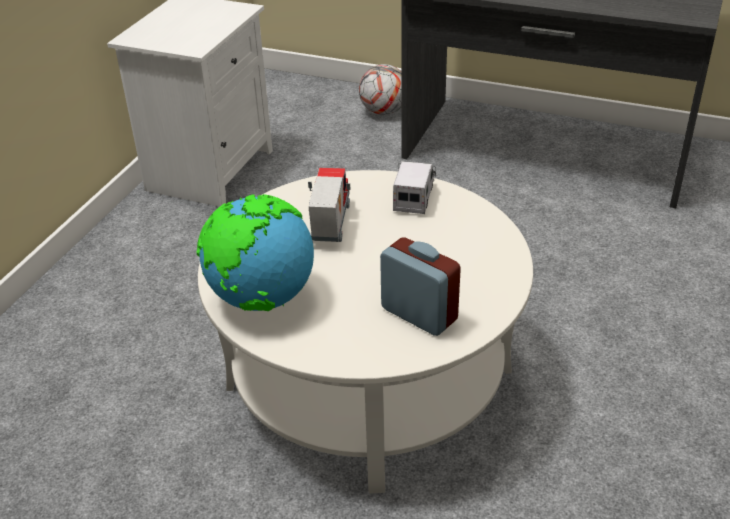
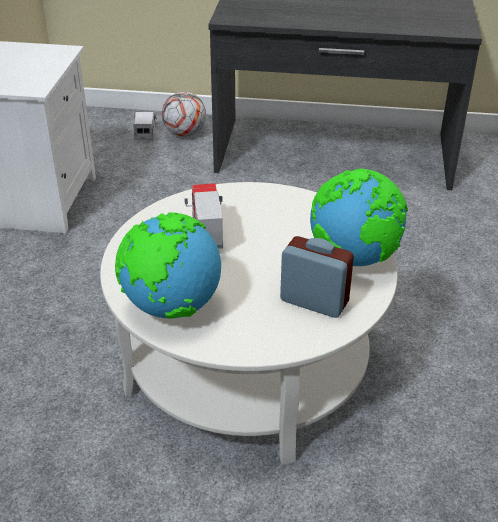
camera: 15 degrees left, 0 degrees up
(414, 197) = (270, 203): toy truck -> toy truck (145, 133)
(484, 272) = (354, 259): none -> globe

